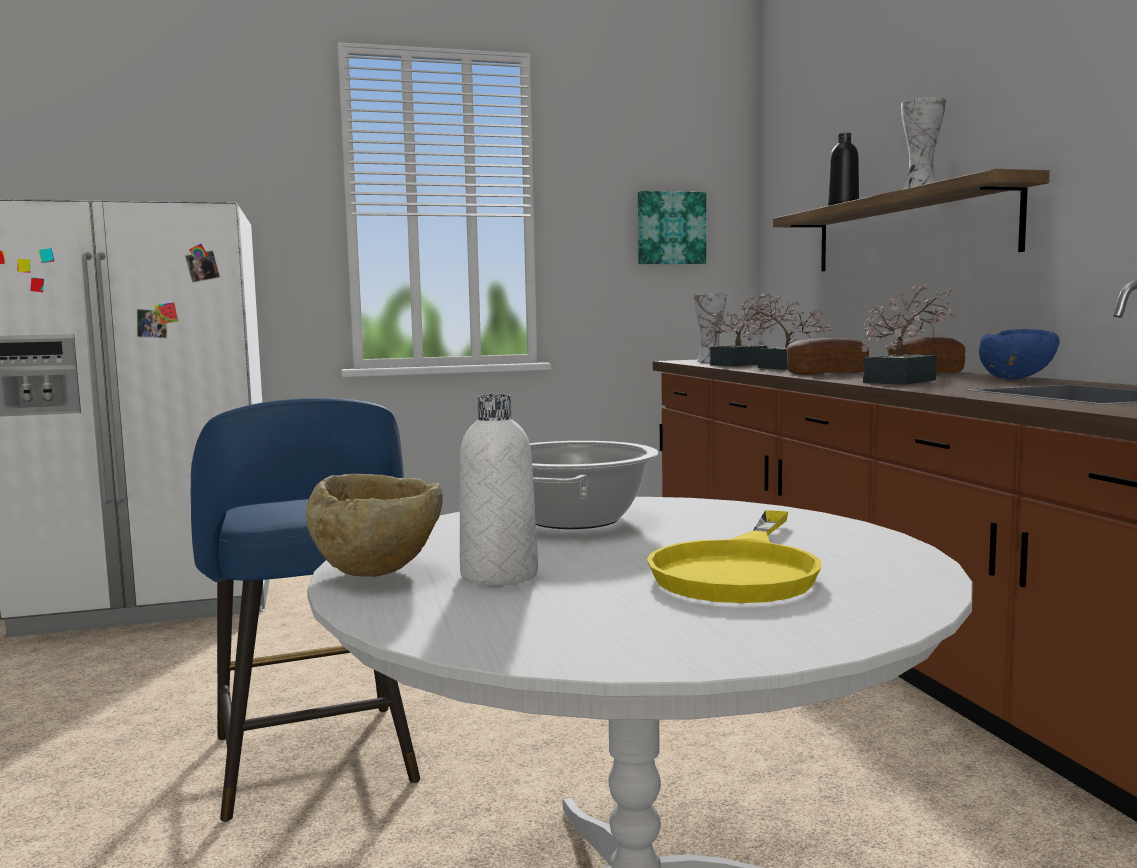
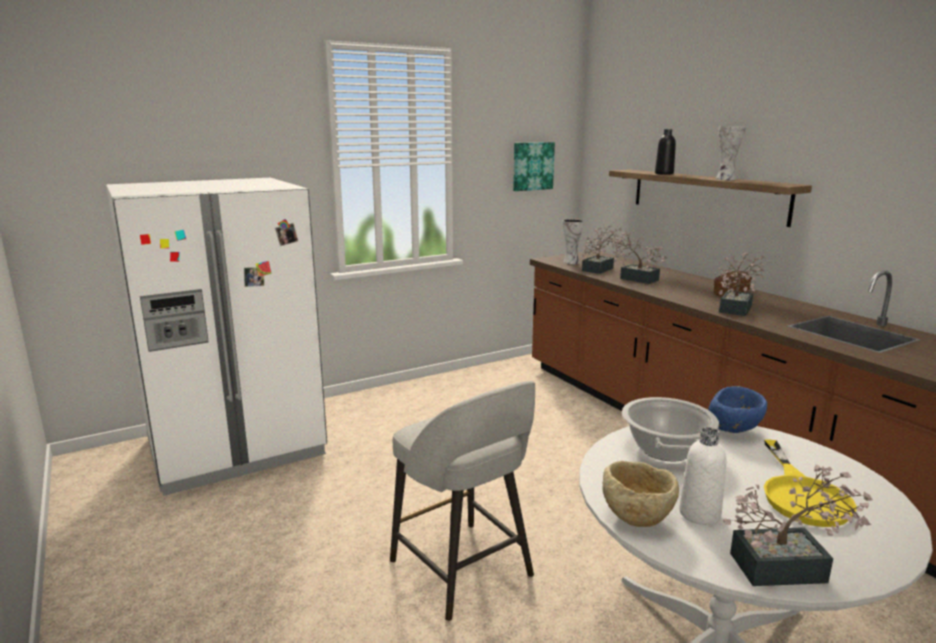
camera: 15 degrees left, 10 degrees up
(314, 762) = (463, 570): blue stool -> grey stool
(550, 636) = (788, 568): none -> potted plant
(827, 373) = (675, 291): bread -> none
(1017, 379) = (791, 305): blue bowl -> blue bowl (734, 430)

